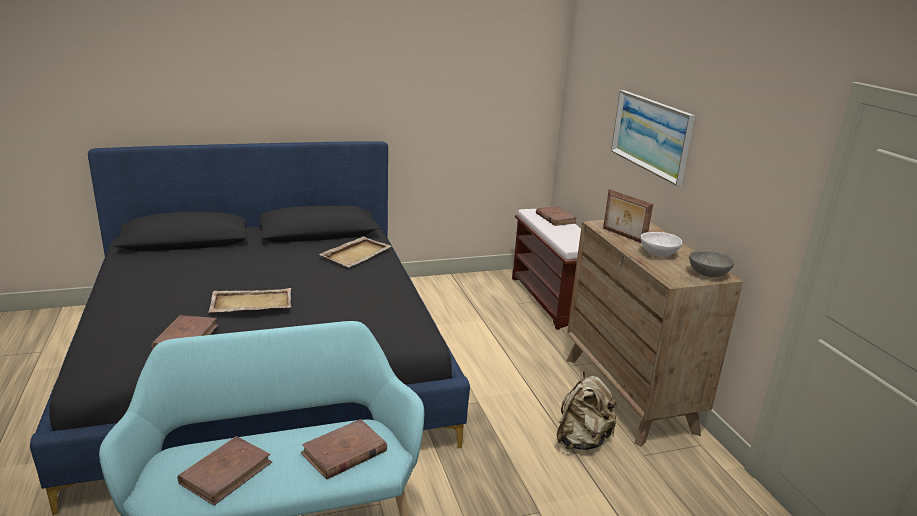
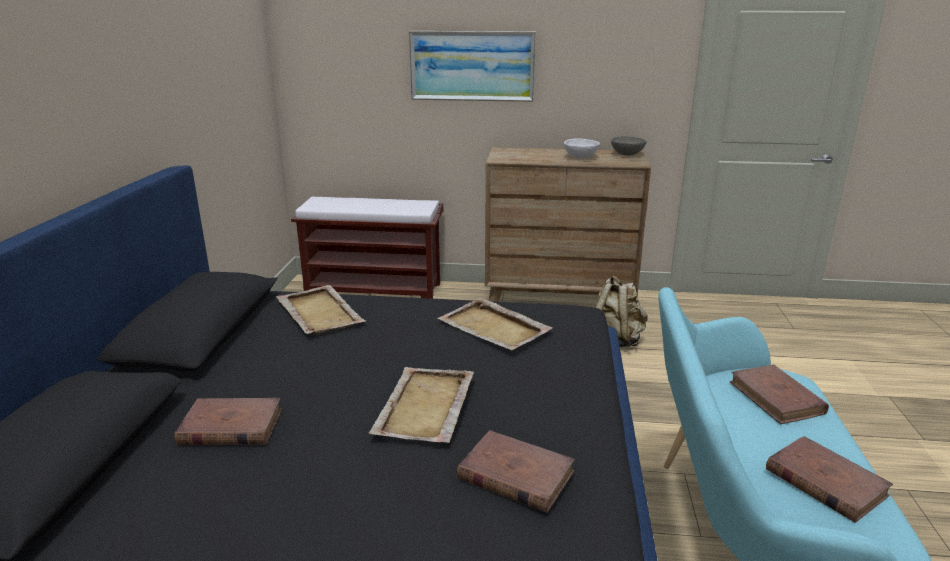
camera: 65 degrees left, 0 degrees up
(369, 309) = (494, 328): none -> beige tray
(555, 218) = (343, 201): brown book -> brown book (230, 426)
(623, 236) = (533, 158): picture frame -> none

